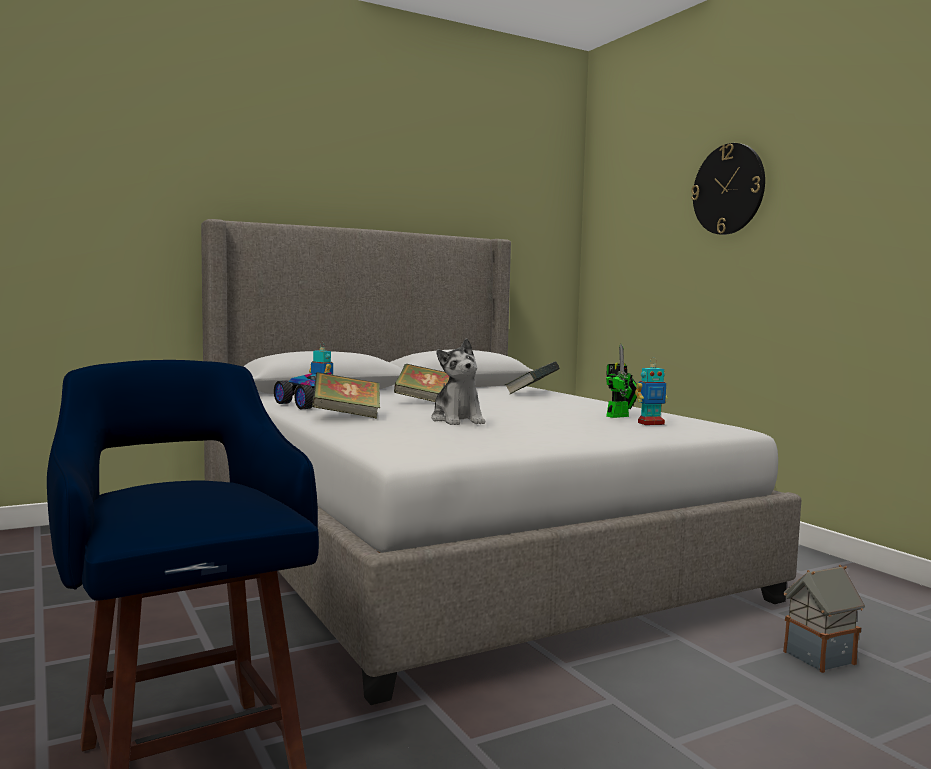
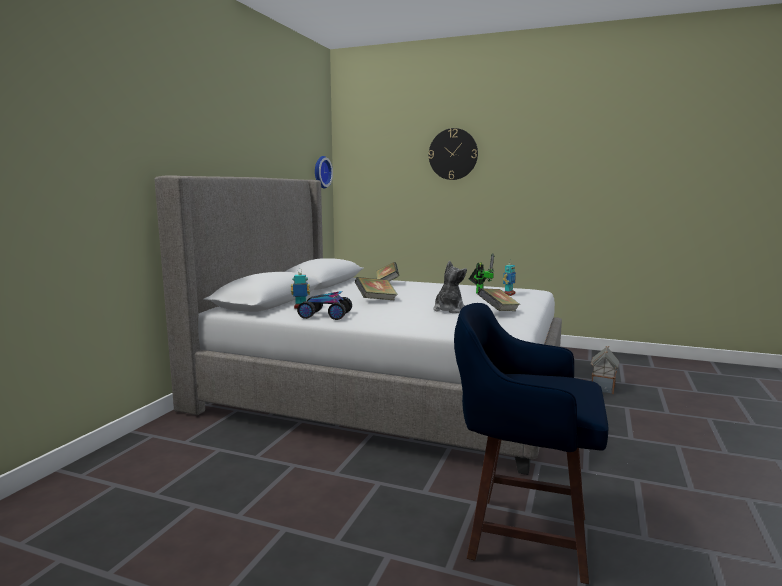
camera: 40 degrees left, 5 degrees up
(346, 416) = (385, 319): book -> book (498, 313)
(457, 420) = (448, 310): plush toy -> plush toy turned 90 degrees counterclockwise
(548, 232) = (321, 172): none -> wall clock

